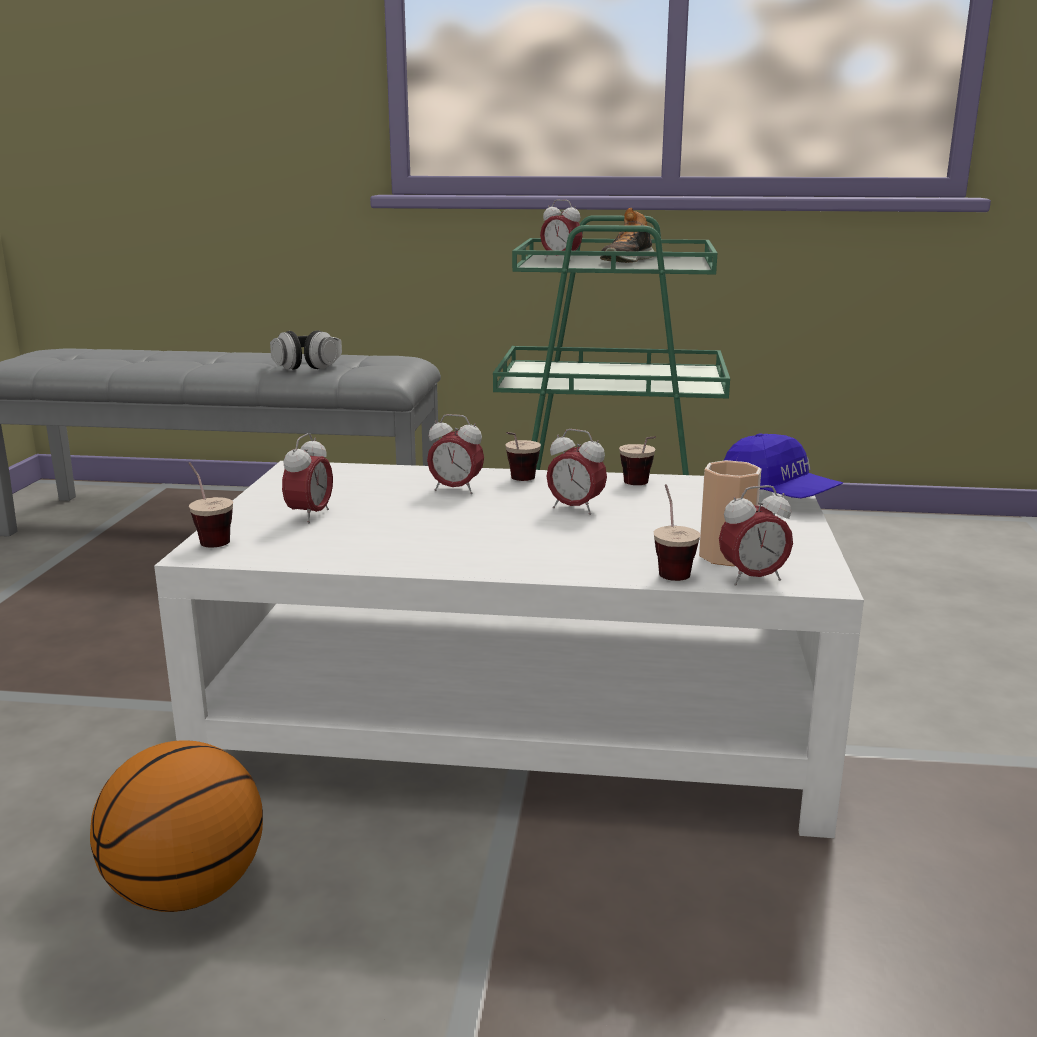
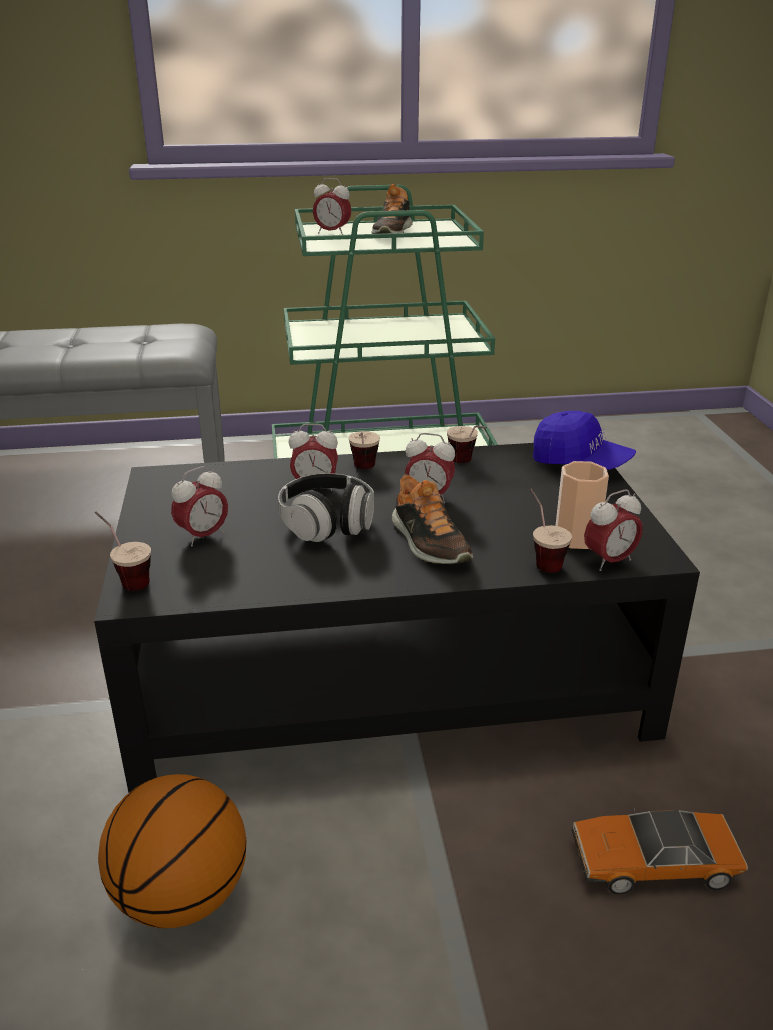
camera: 15 degrees left, 10 degrees up
(307, 365) = (99, 346): headphones -> headphones (327, 524)
(310, 515) = (203, 536): alarm clock -> alarm clock turned 45 degrees clockwise
(518, 722) = (386, 672): white coffee table -> black coffee table
(547, 543) = (428, 542): none -> shoe
(759, 965) = (653, 862): none -> toy car

